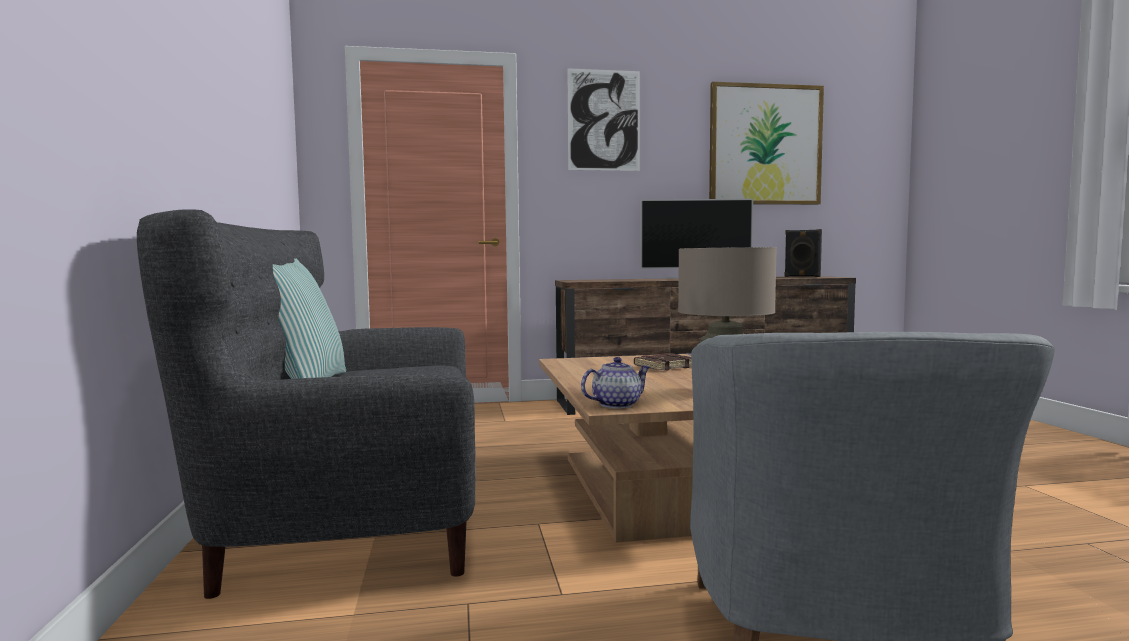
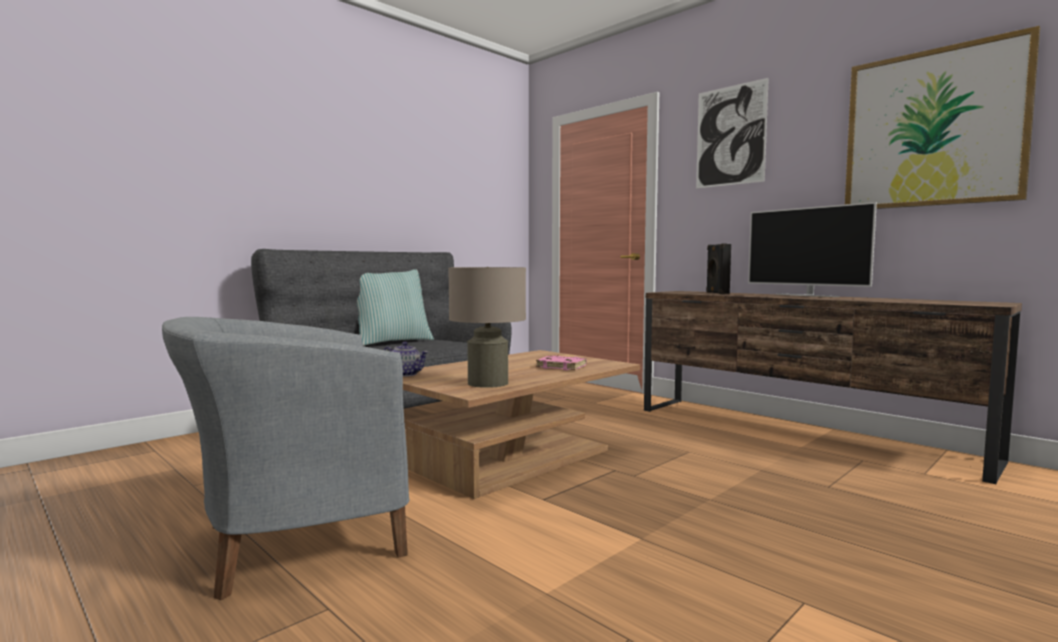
camera: 55 degrees right, 0 degrees up
(664, 366) = (562, 367): brown book -> pink book
(802, 276) = (958, 301): black speaker -> black speaker (716, 293)

